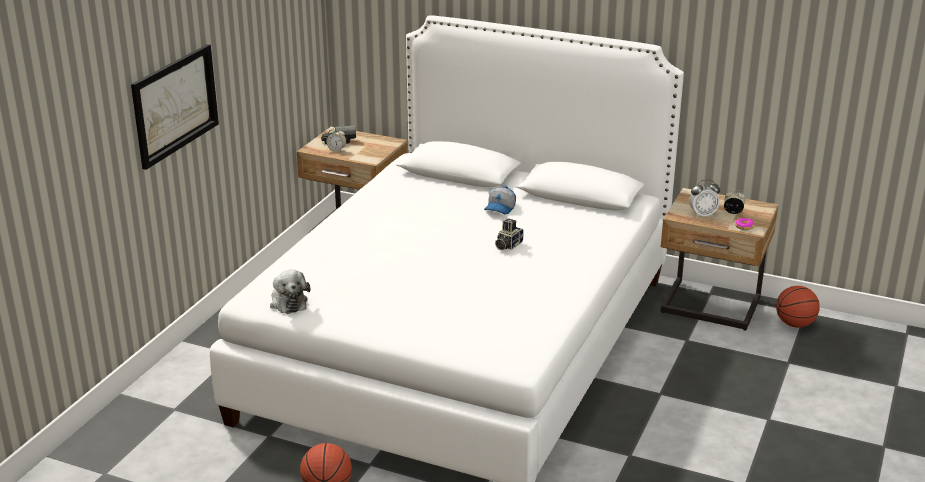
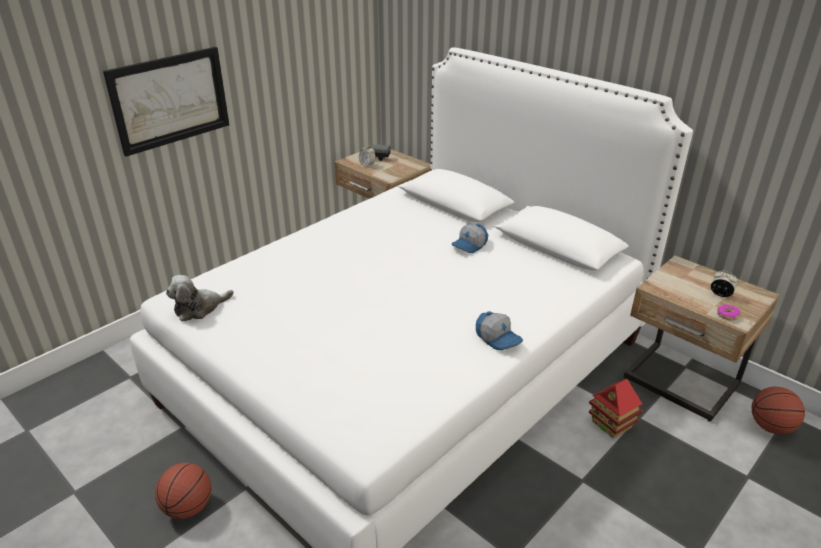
camera: 20 degrees right, 5 degrees up
(288, 302) = (199, 308): plush toy -> plush toy turned 60 degrees clockwise
(507, 245) = (451, 288): camera -> none
(573, 274) = (498, 338): none -> cap
(666, 349) = (611, 424): none -> toy house
(702, 215) = (683, 291): alarm clock -> none

